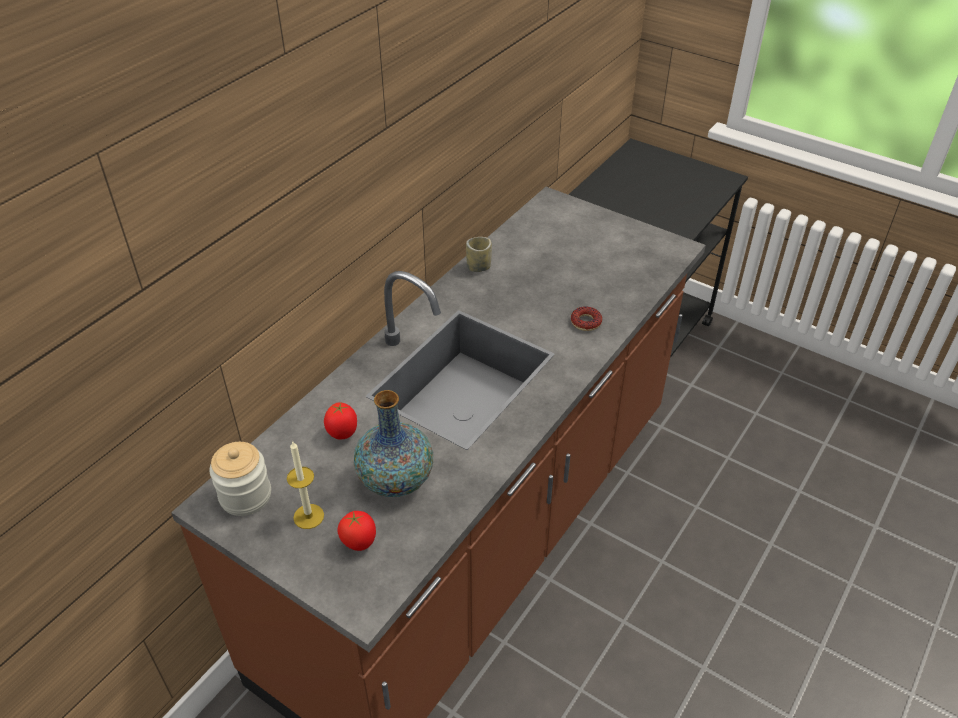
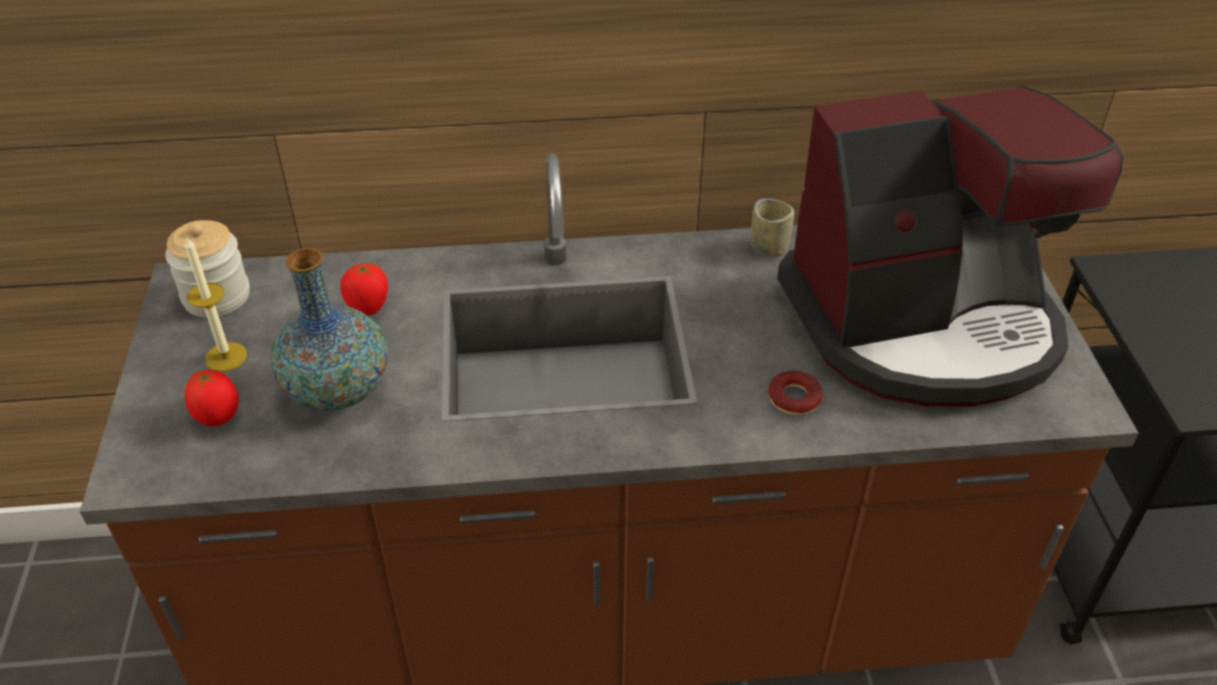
camera: 50 degrees right, 0 degrees up
(584, 256) = (923, 324): none -> coffee machine

